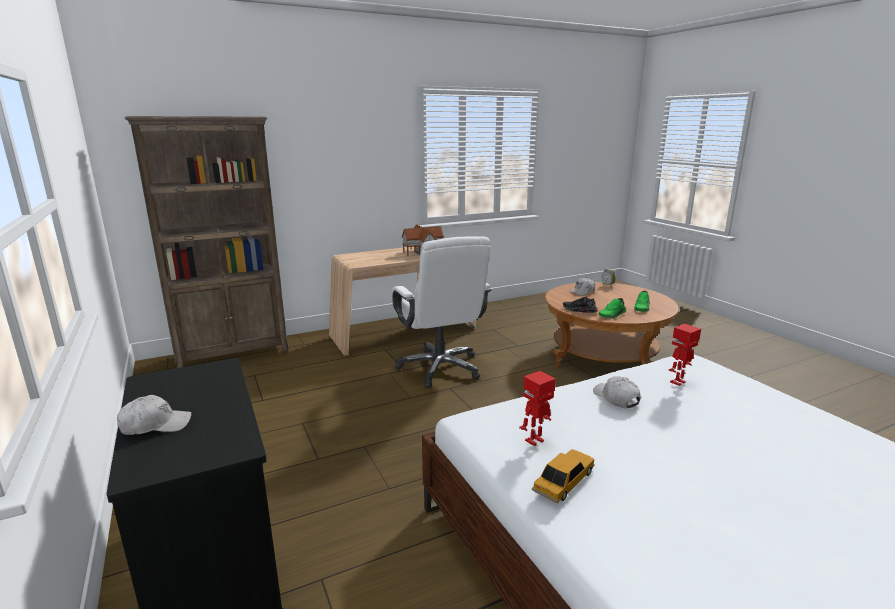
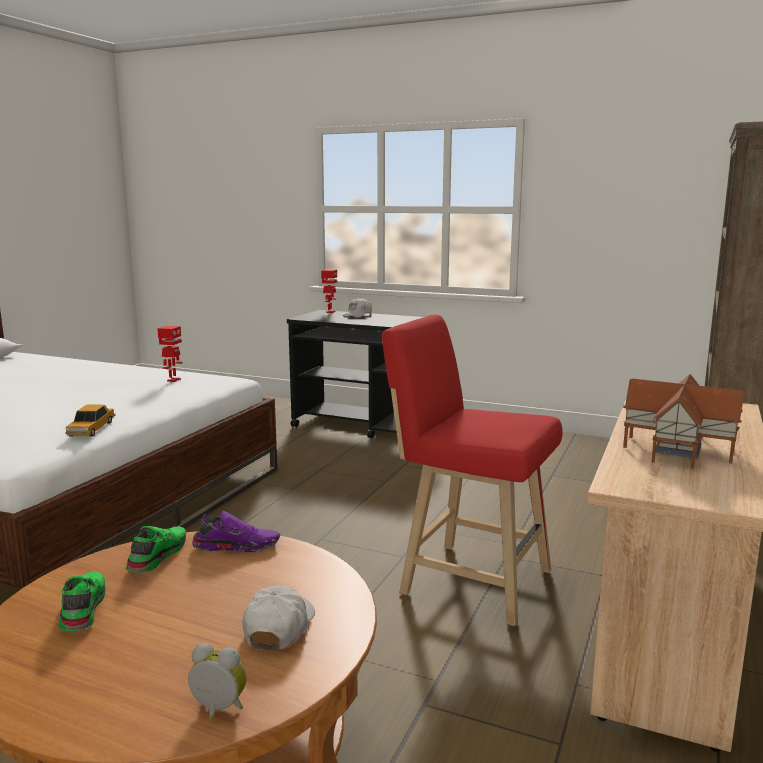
camera: 140 degrees right, 5 degrees down
(440, 368) = (468, 580): white office chair -> red stool
(564, 482) = (142, 373): toy car -> toy car (91, 429)
(579, 310) = (237, 545): black shoe -> purple shoe
(616, 398) = (117, 409): white cap -> none
(678, 382) = (46, 428): toy robot -> toy robot (330, 312)

